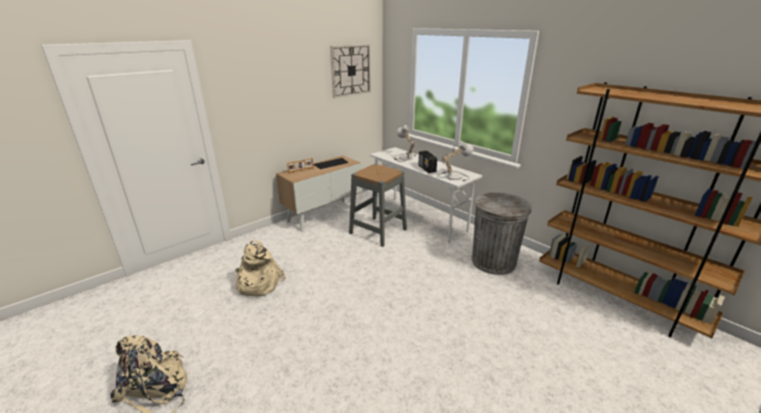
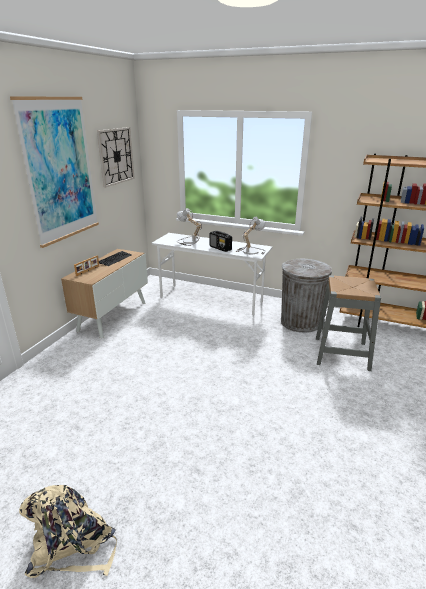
camera: 25 degrees left, 0 degrees up
(257, 283) = (97, 401): beige backpack -> none
(285, 79) = (60, 170): none -> picture
(378, 231) = (181, 319): grey stool -> grey stool (341, 353)

